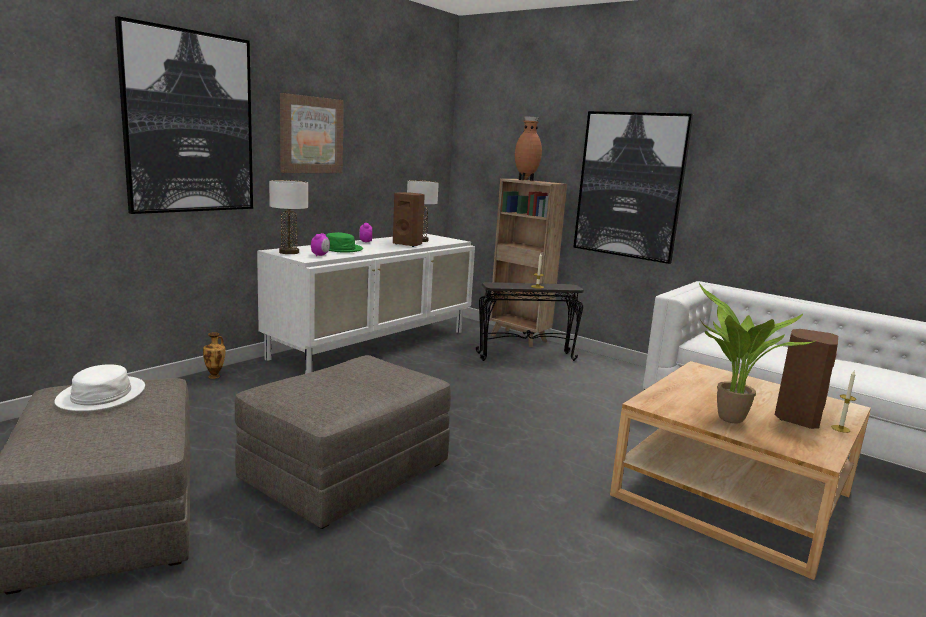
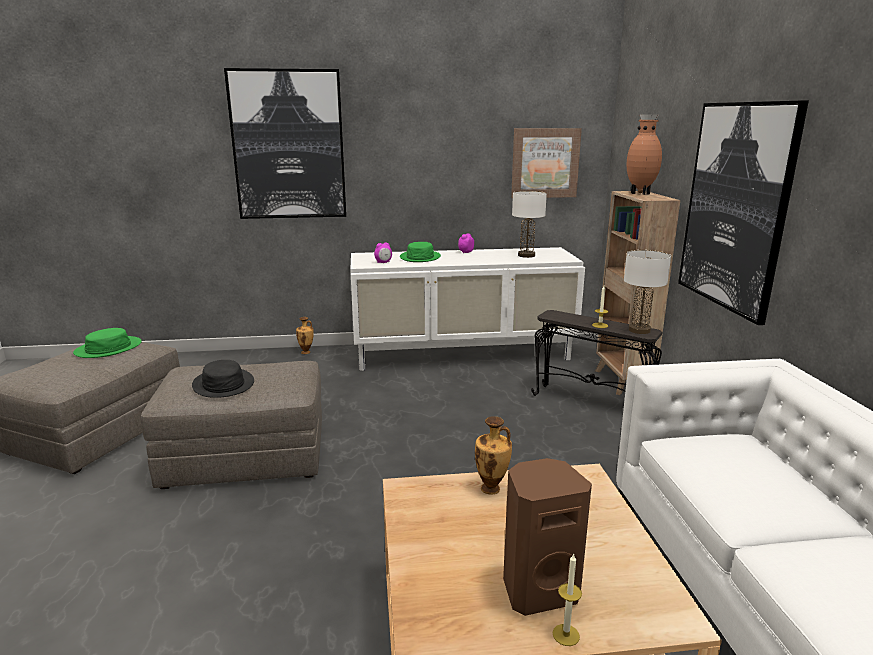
camera: 45 degrees right, 5 degrees up
(101, 395) = (108, 348): white hat -> green hat
(289, 252) = (367, 257): table lamp -> table lamp (639, 330)
(311, 135) = (410, 148): picture -> picture (545, 163)
(347, 388) = (223, 384): none -> black hat
(408, 244) = (499, 259): brown speaker -> none
(681, 388) = (491, 489): none -> vase
(728, 420) = (441, 547): potted plant -> none

